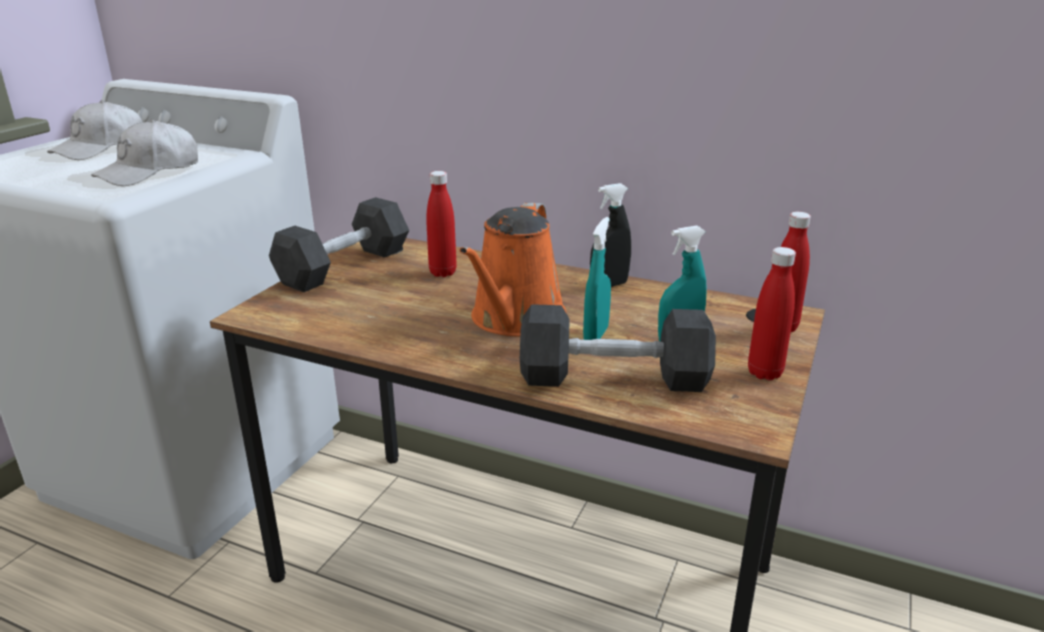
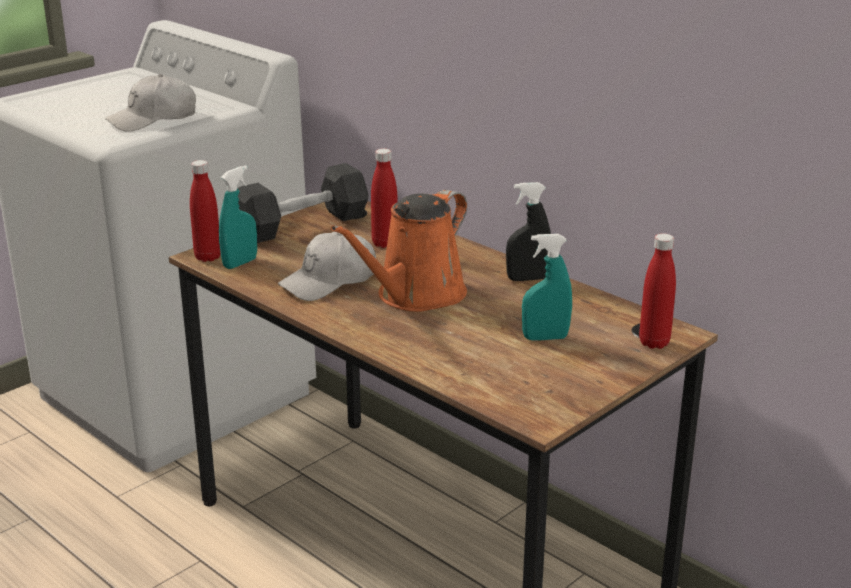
camera: 20 degrees right, 0 degrees up
(101, 148) = (128, 89): white cap -> white cap (329, 281)
(596, 335) = (475, 321): turquoise spray bottle -> turquoise spray bottle (240, 263)
(613, 378) = (458, 358): black dumbbell -> none
(764, 373) = (595, 378): red bottle -> red bottle (208, 257)

